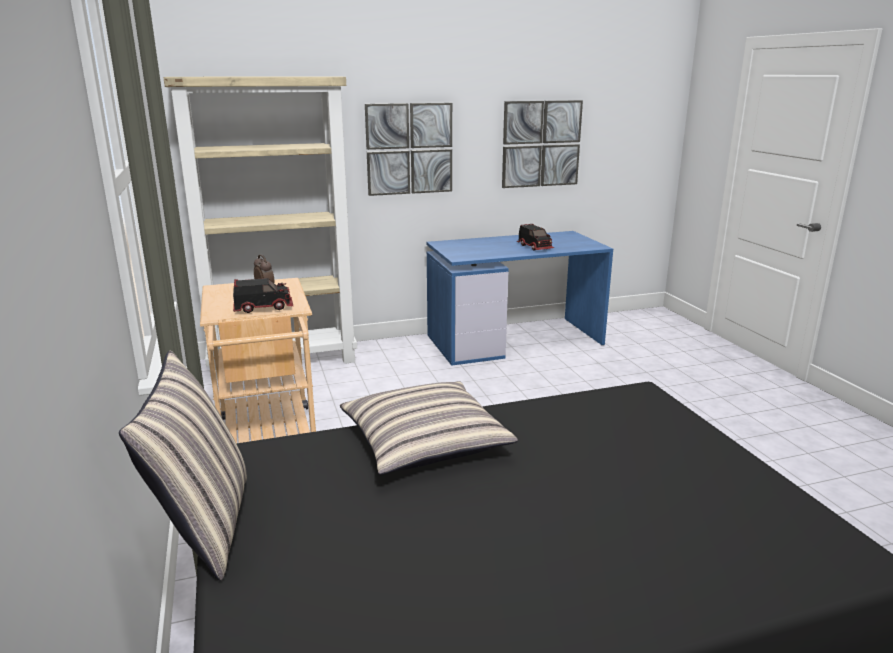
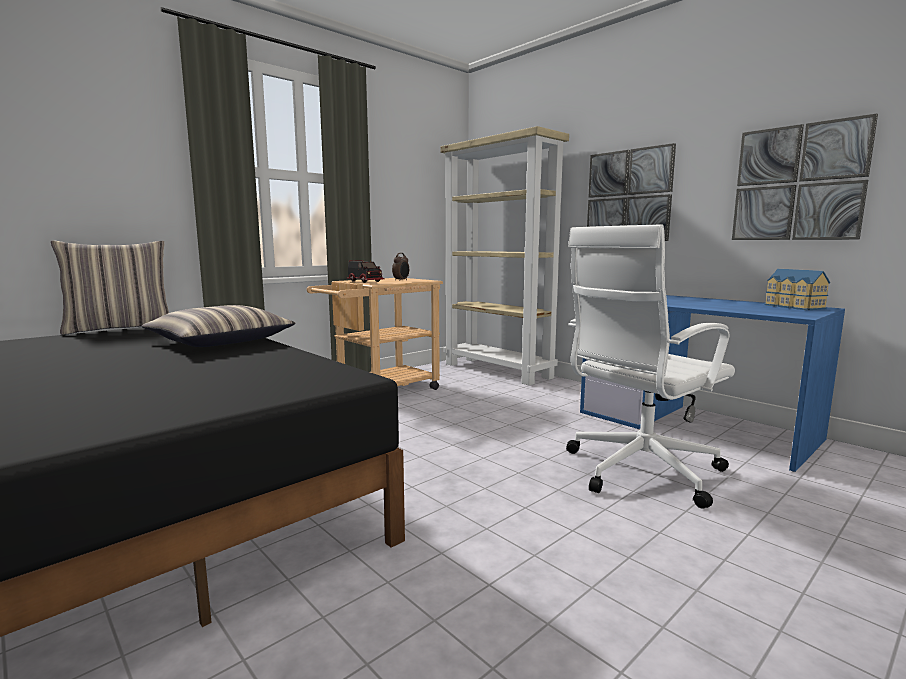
camera: 65 degrees right, 10 degrees down
(535, 247) = (712, 305): toy truck -> none
(558, 236) = (793, 307): none -> toy house
(576, 384) = (639, 471): none -> white office chair

